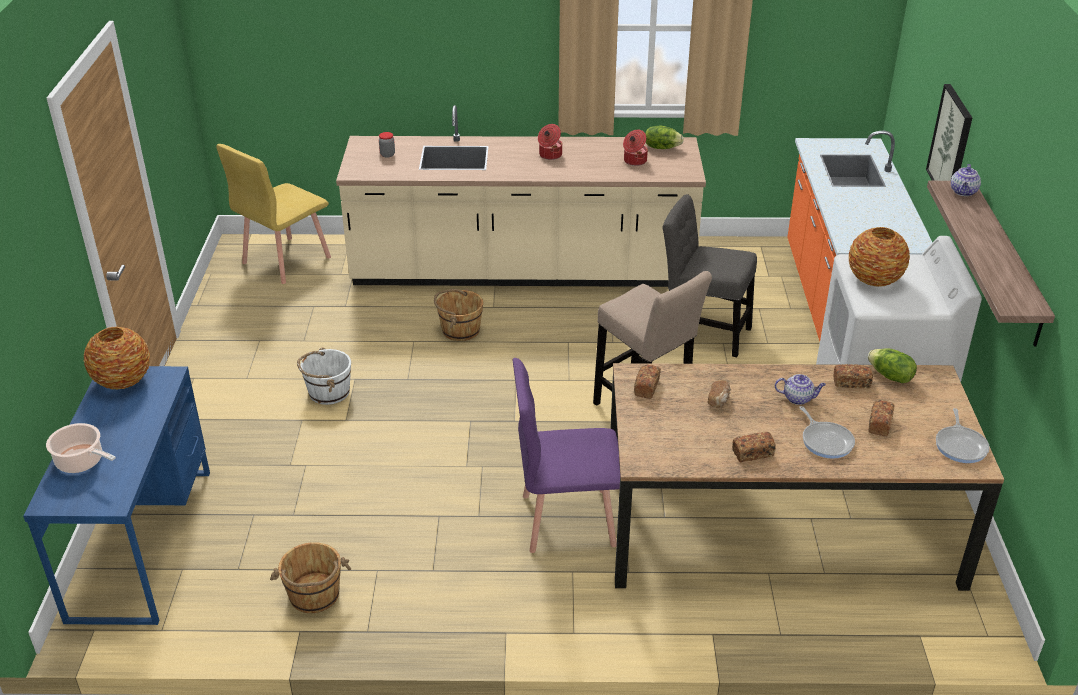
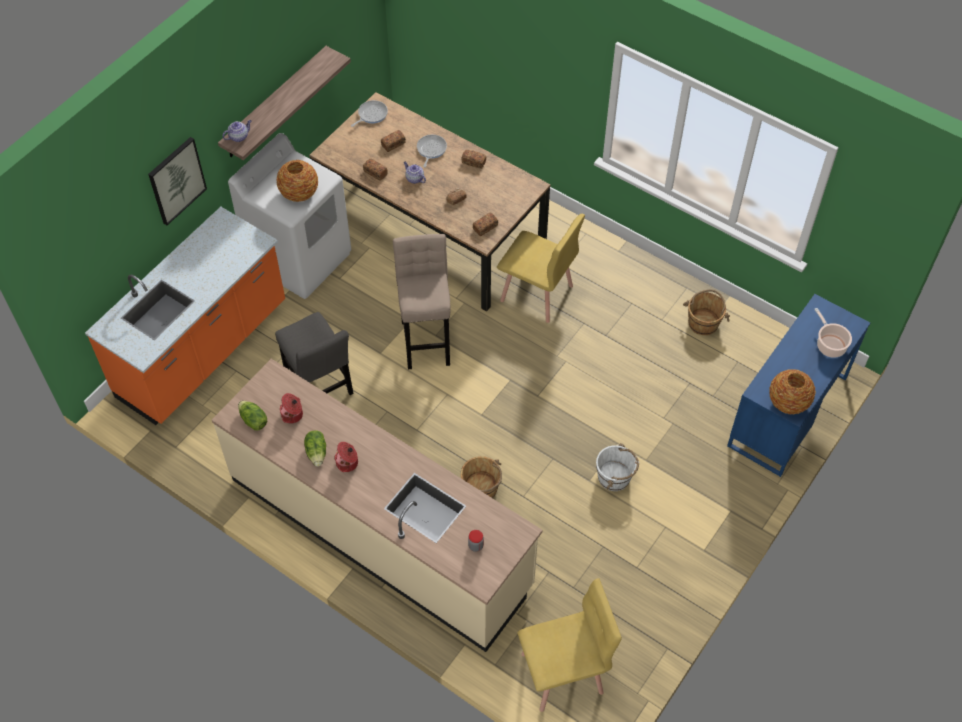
camera: 145 degrees left, 20 degrees up
(567, 519) = (537, 294): purple chair -> yellow chair
(890, 376) = (351, 165): lettuce -> lettuce (317, 452)

